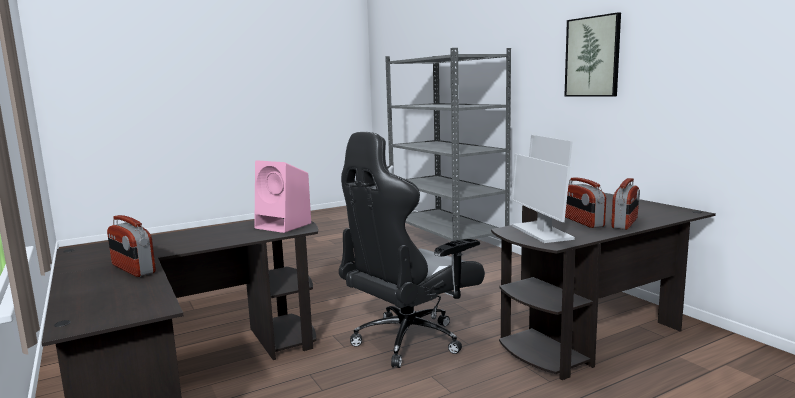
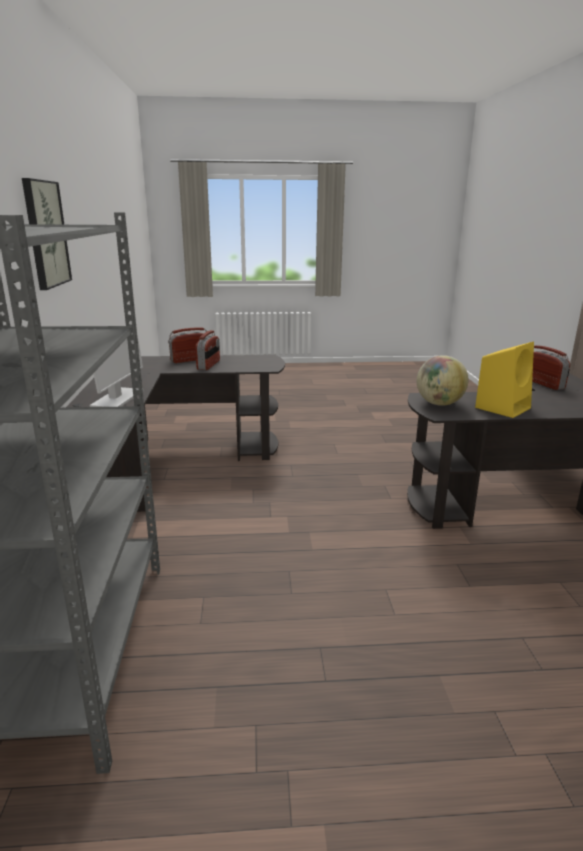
camera: 155 degrees left, 10 degrees up
(219, 232) = (503, 407): none -> yellow speaker
(284, 226) = (439, 404): pink speaker -> globe
(412, 338) = (326, 478): black office chair -> none
(541, 232) = (255, 363): monitor -> none

